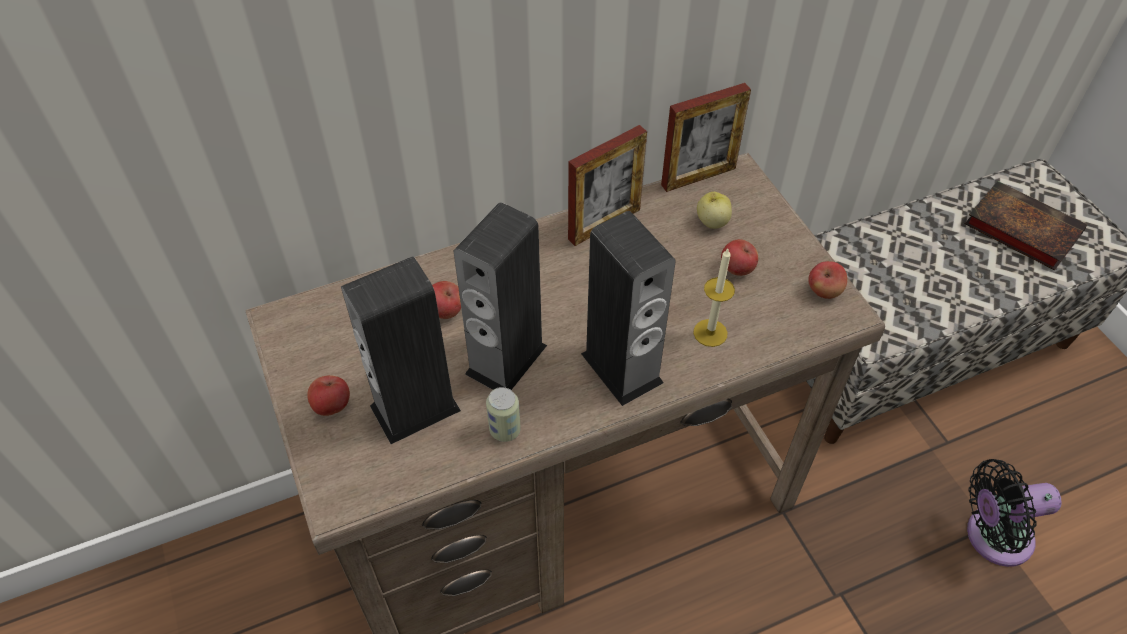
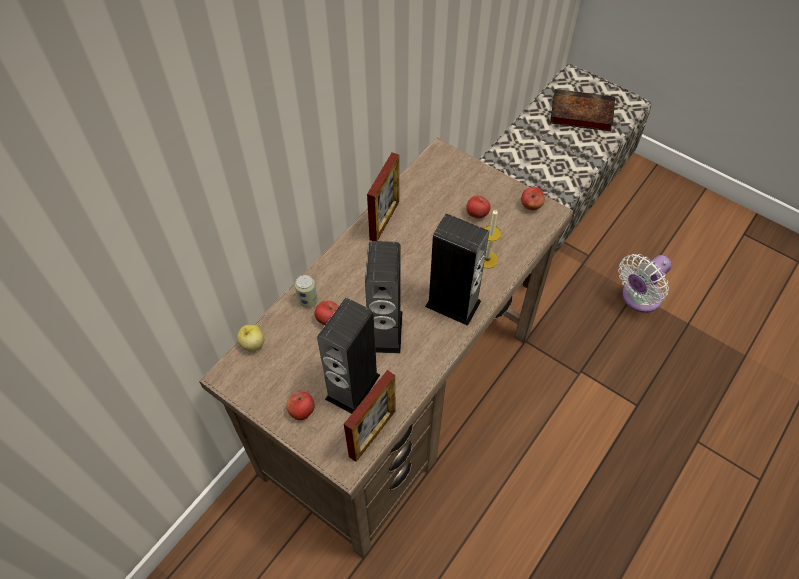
camera: 30 degrees left, 5 degrees up
(505, 430) = (413, 372): can -> can (308, 301)
(698, 176) = (419, 165): picture frame -> picture frame (372, 433)
(712, 222) = (445, 191): apple -> apple (252, 344)
(992, 537) = (638, 298): black fan -> white fan

